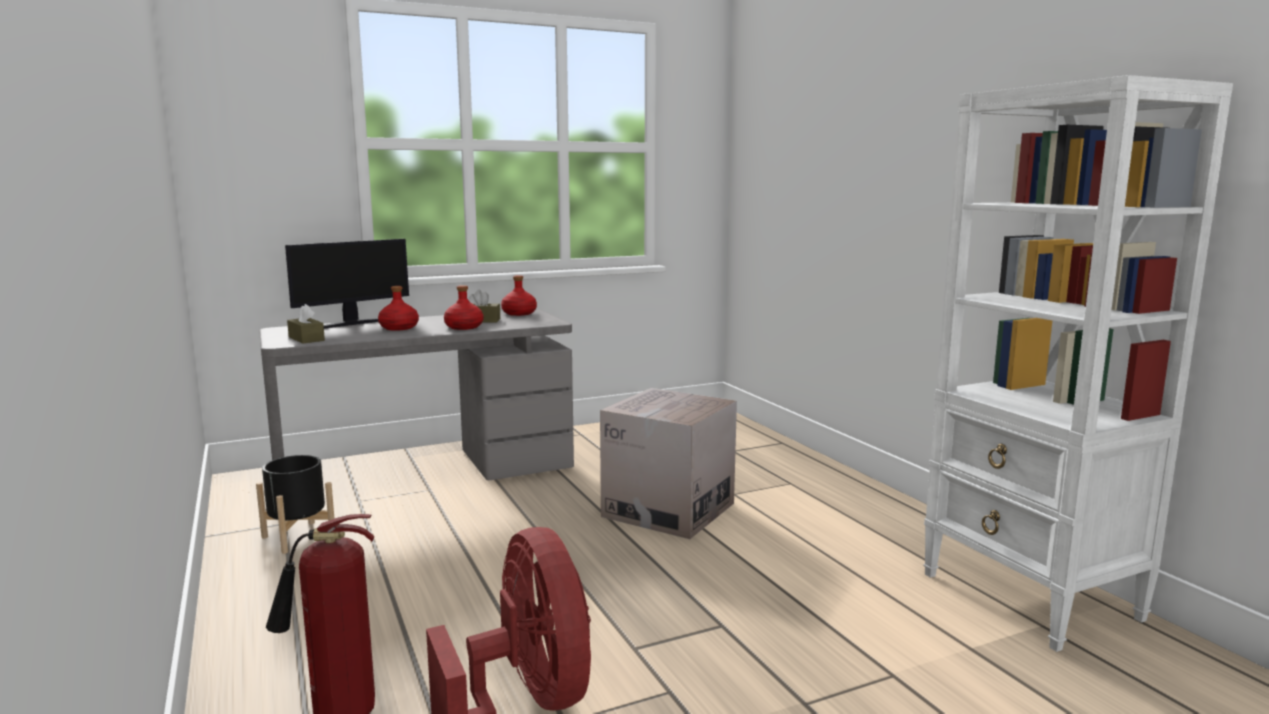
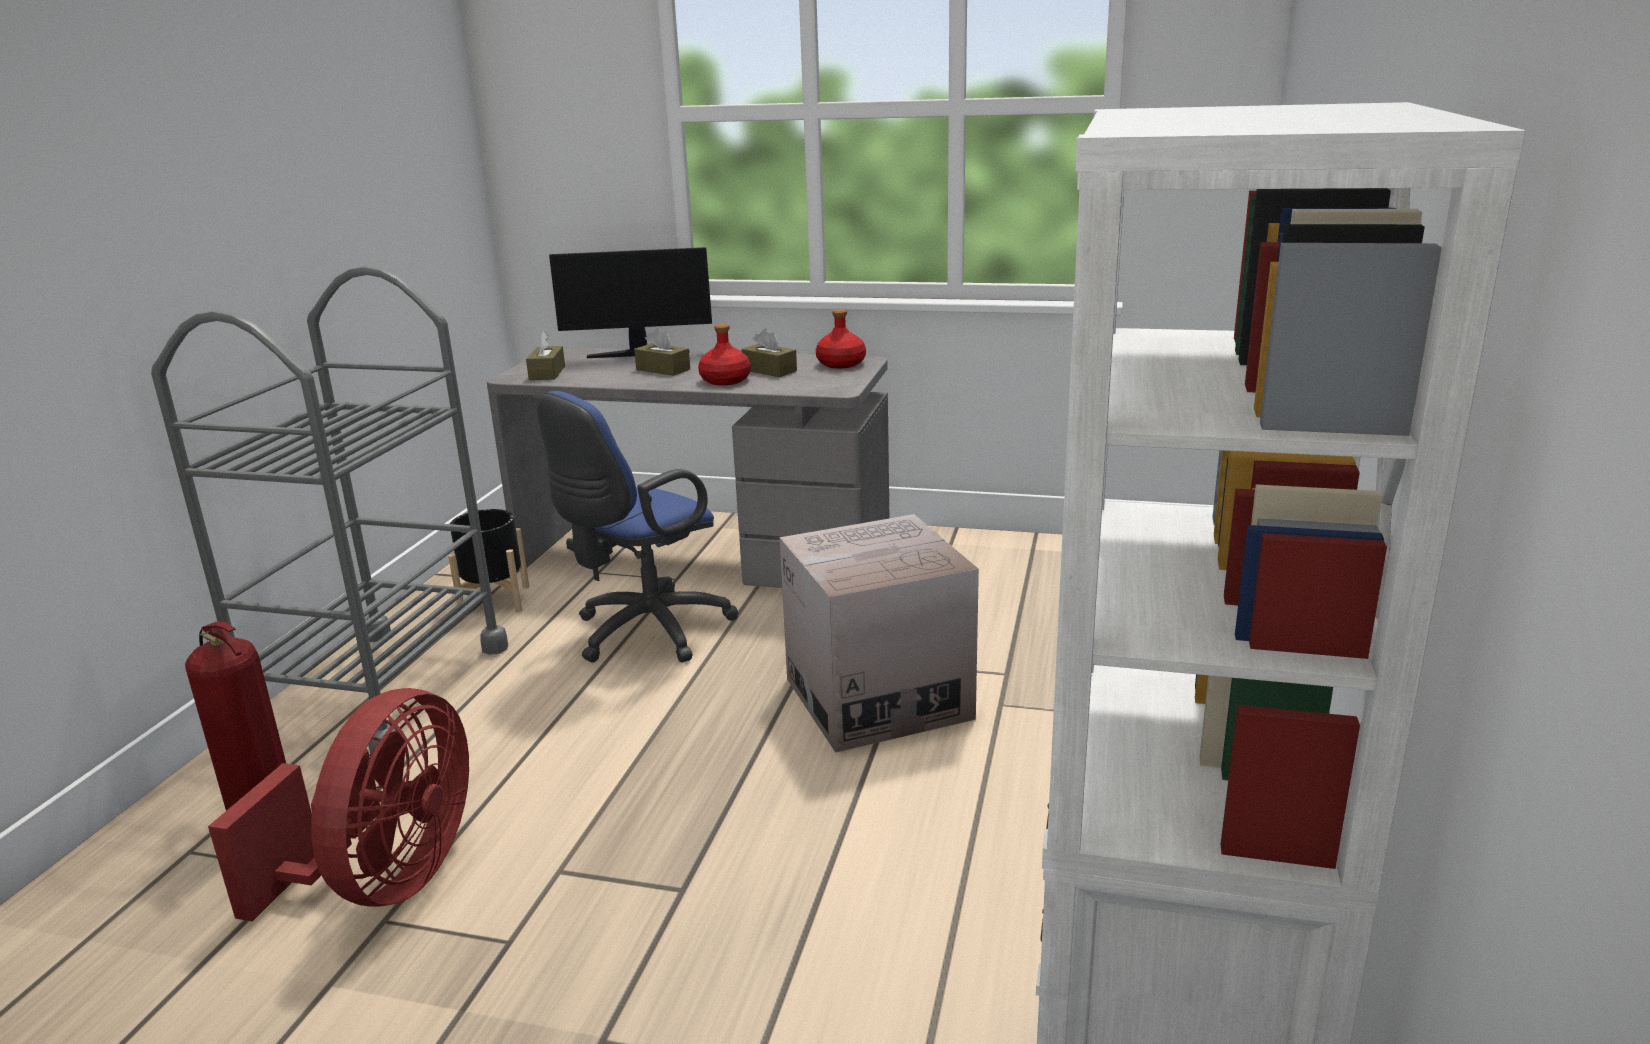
camera: 40 degrees right, 10 degrees up
(297, 613) = (381, 689): none -> grey cart
(399, 328) = (663, 369): red bottle -> brown tissue box
(461, 521) = (645, 633): none -> blue office chair

